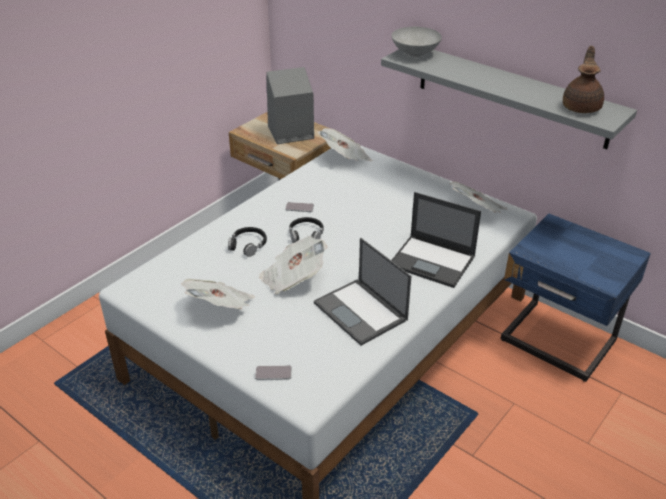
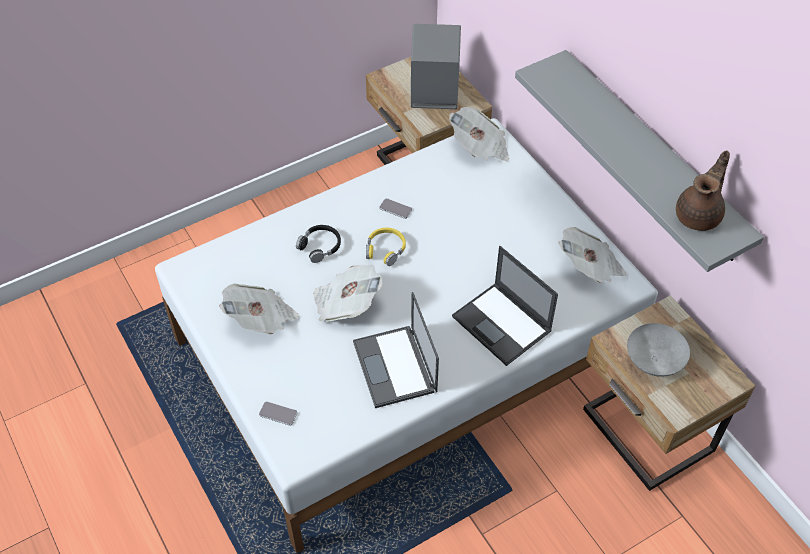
camera: 20 degrees right, 15 degrees up
(306, 235) = (385, 249): black headphones -> yellow headphones
(415, 54) = (559, 72): grey bowl -> grey bowl (653, 362)
(557, 343) = (645, 433): blue nightstand -> beige nightstand

